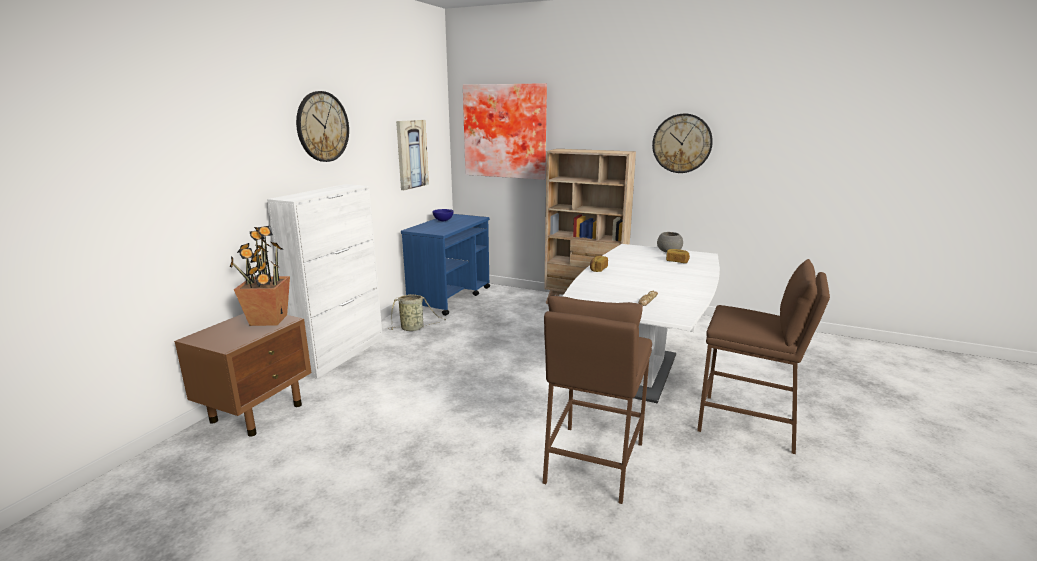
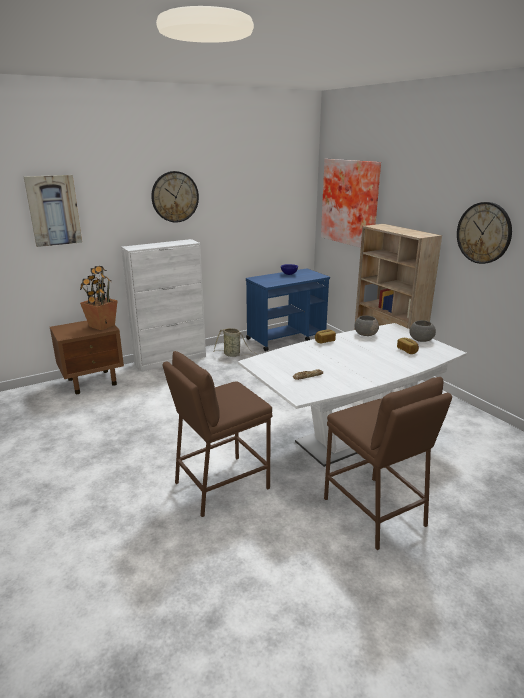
camera: 35 degrees right, 5 degrees up
(411, 154) = (266, 217): picture -> picture (53, 210)
(619, 257) = (365, 334): none -> grey bowl

